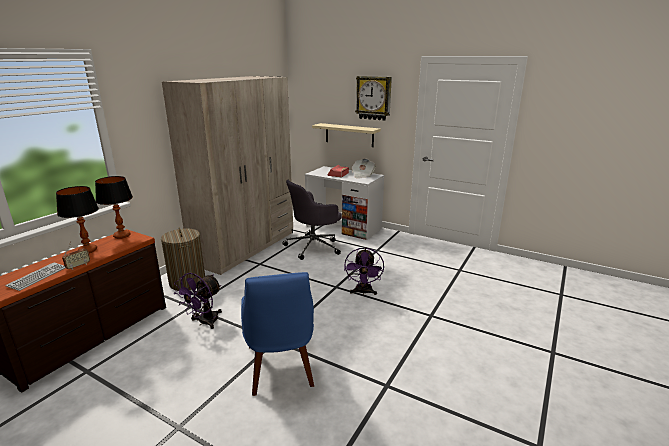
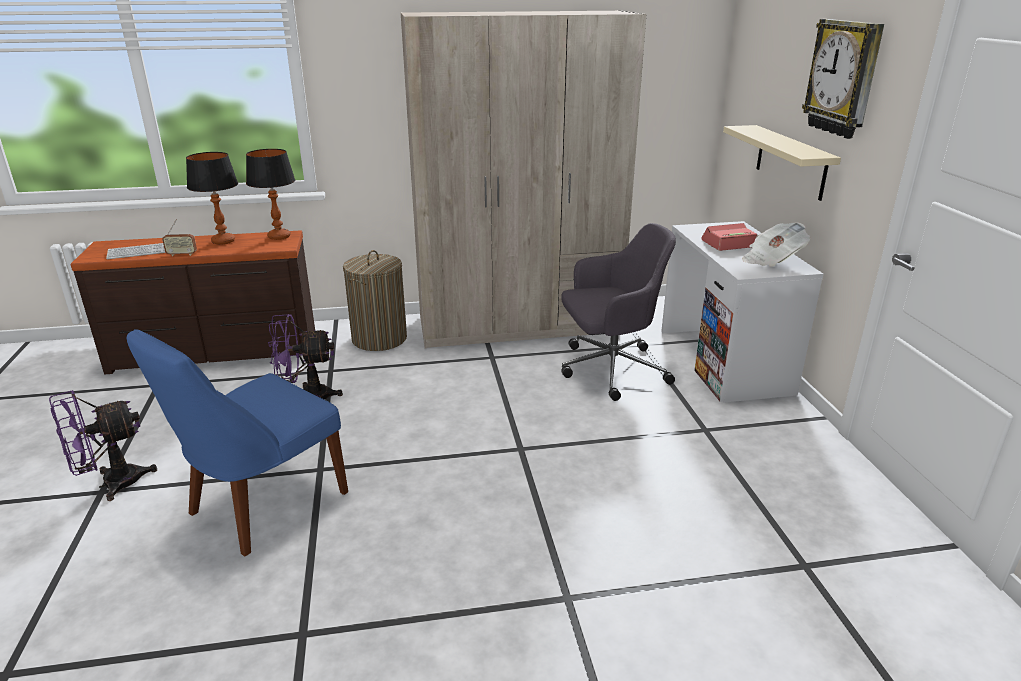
camera: 50 degrees right, 5 degrees up
(314, 246) = (610, 369): grey office chair -> grey office chair turned 150 degrees clockwise
(363, 292) = (540, 483): purple fan -> purple fan (111, 484)

